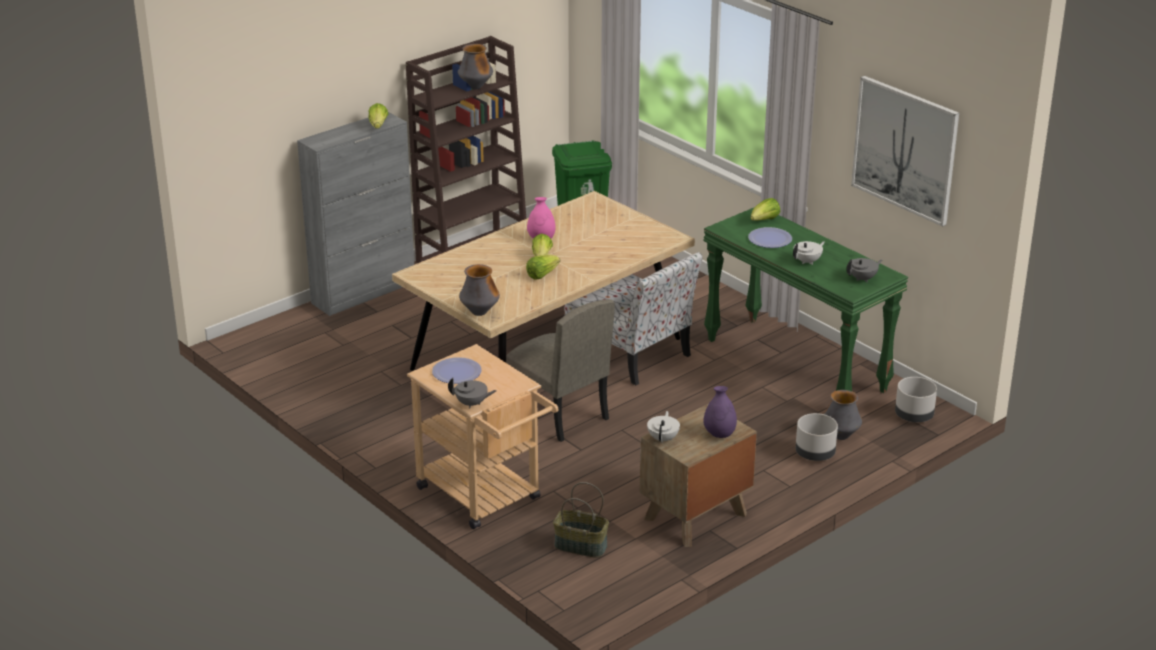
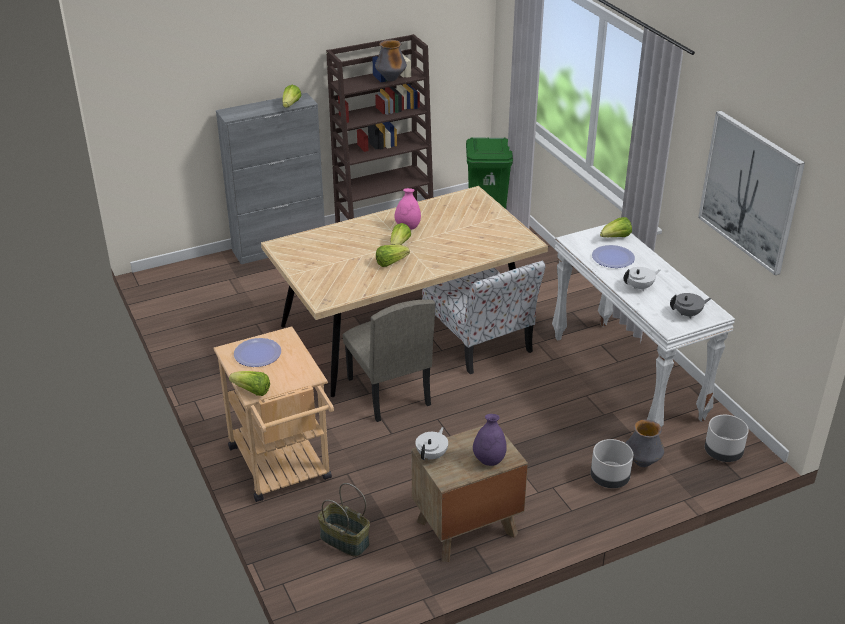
camera: 15 degrees right, 5 degrees up
(472, 404) = (252, 391): grey teapot -> lettuce
(479, 312) = (315, 293): vase -> none
(796, 365) = (628, 377): green console table -> white console table

